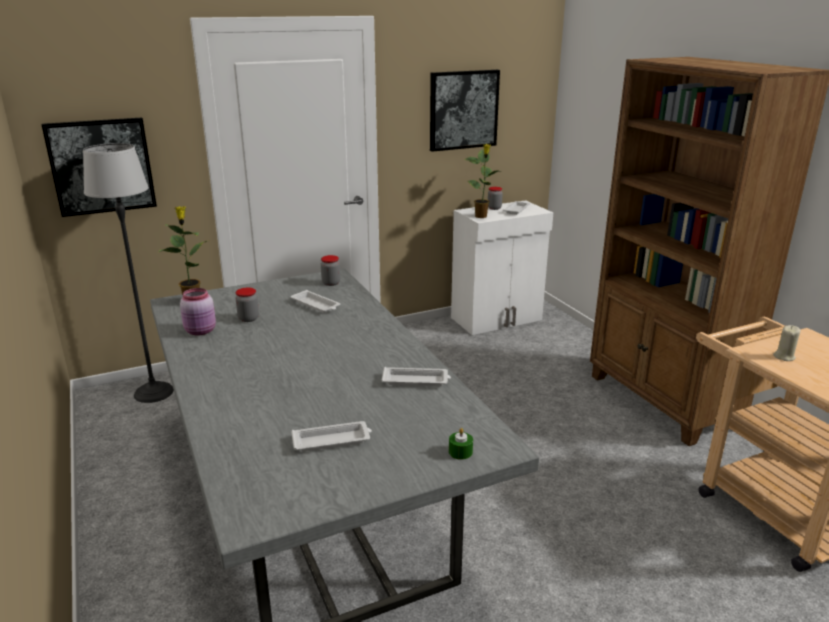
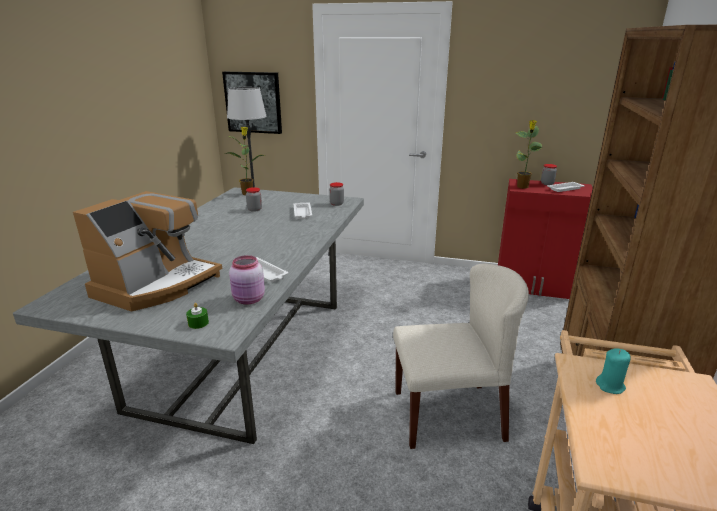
camera: 40 degrees right, 0 degrees up
(201, 331) = (221, 209): pink jar -> pink jar (249, 300)
(332, 440) = (157, 285): white tray -> coffee machine
(463, 110) = (532, 89): picture -> none
(497, 319) = (534, 286): white cabinet -> red cabinet
(575, 462) = (449, 414): none -> beige chair
(784, 356) = (610, 386): beige candle -> turquoise candle

